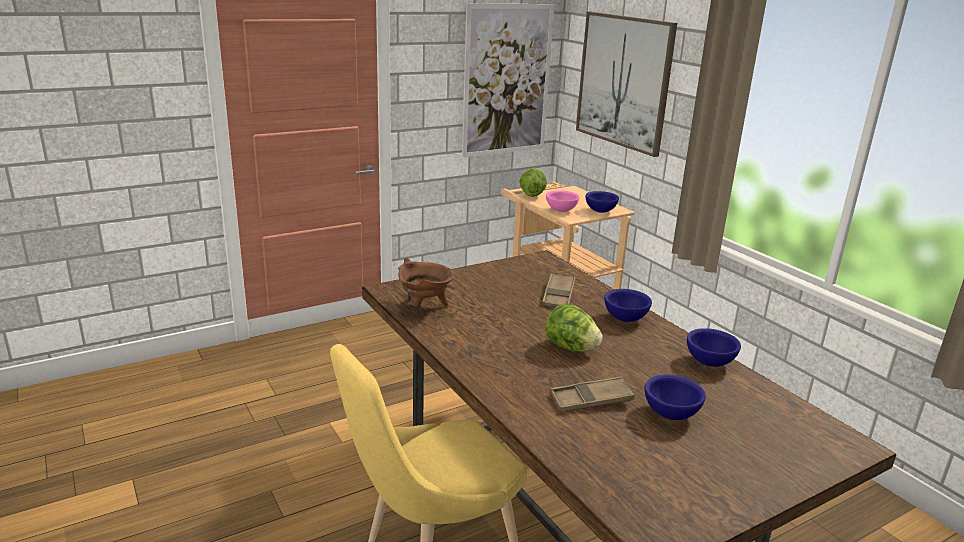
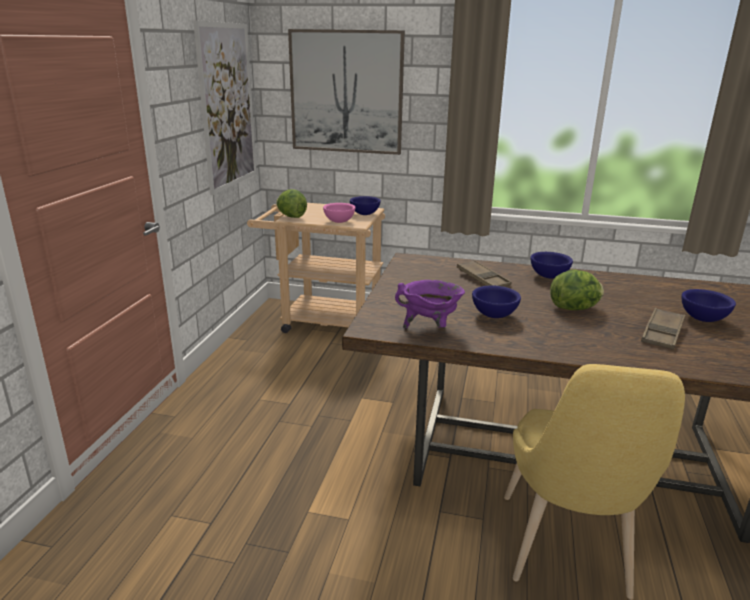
camera: 45 degrees left, 0 degrees up
(424, 307) = (430, 327): brown cooking pot -> purple cooking pot
(709, 362) = (640, 281): blue bowl -> blue bowl (493, 315)

